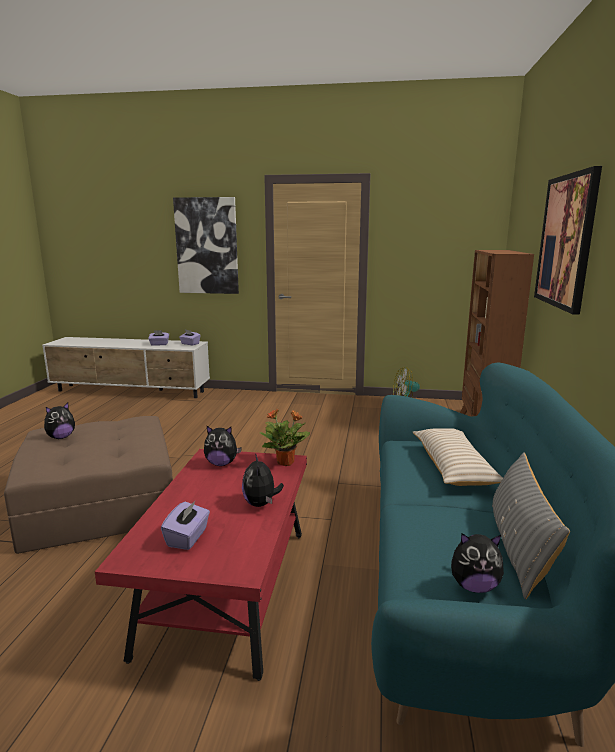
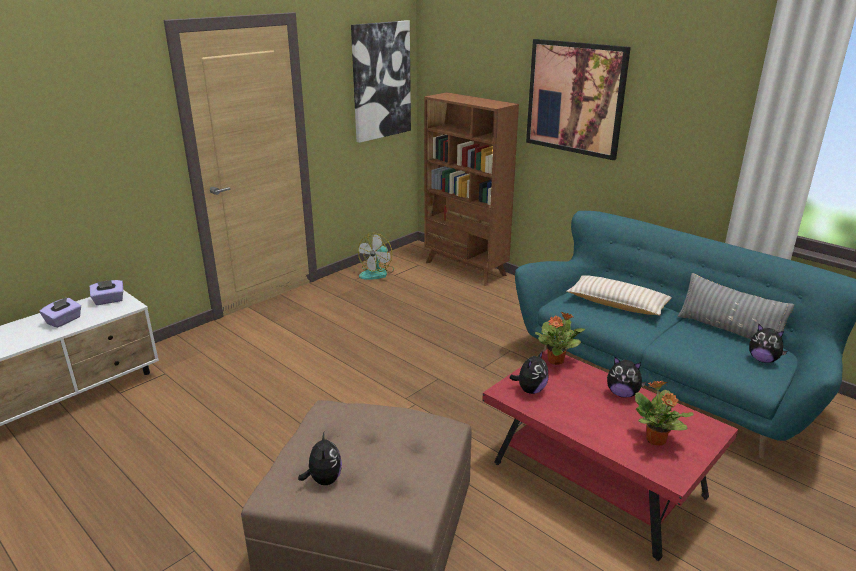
camera: 55 degrees left, 10 degrees up
(188, 538) = (656, 440): purple tissue box -> potted plant
(207, 246) = (90, 141): picture -> picture (381, 81)
(474, 586) = (763, 360): plush toy -> plush toy turned 90 degrees clockwise

